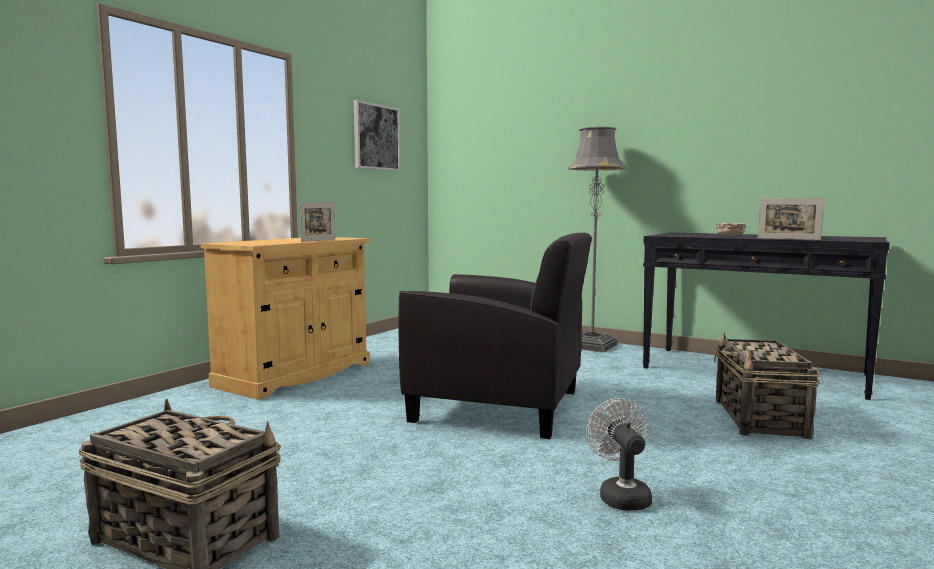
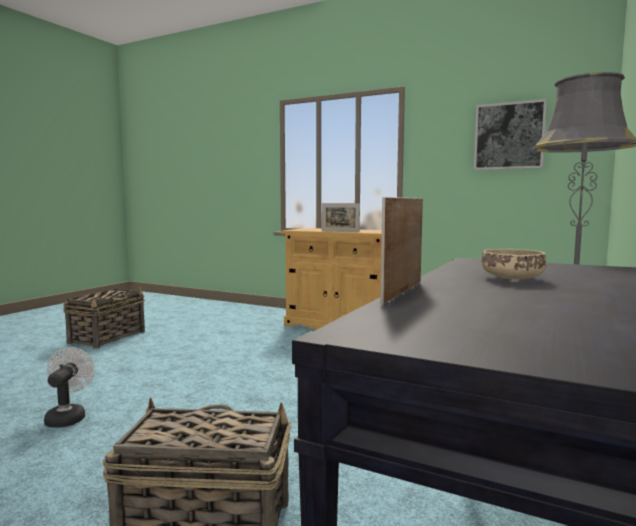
camera: 85 degrees right, 0 degrees up
(500, 406) = (268, 382): black armchair -> none
(621, 495) = (68, 417): white fan -> white fan turned 75 degrees counterclockwise

